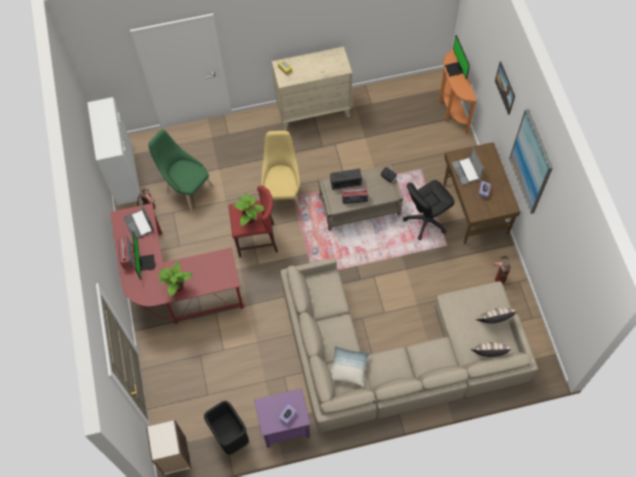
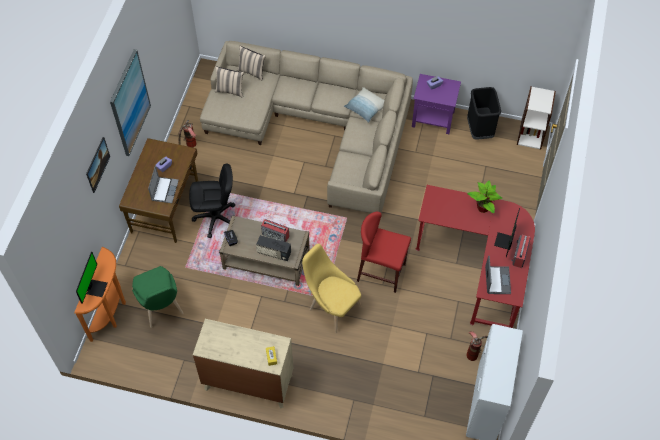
camera: 155 degrees left, 5 degrees down
(187, 188) = (425, 357): green chair -> green chair (161, 309)
(250, 219) = (387, 242): potted plant -> none
(282, 193) = (332, 306): yellow chair -> yellow chair turned 105 degrees clockwise

